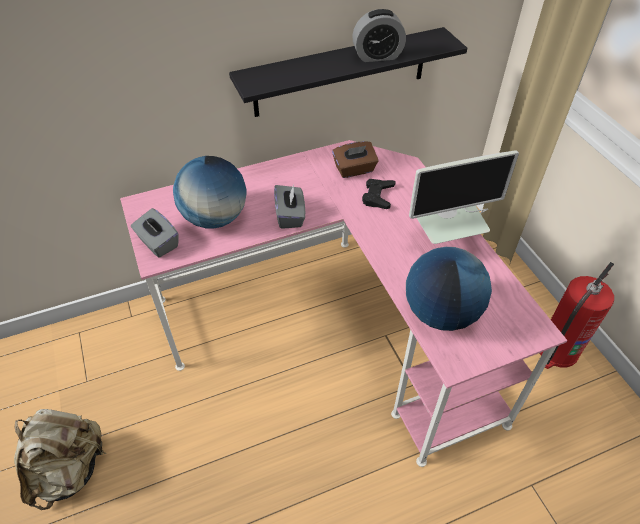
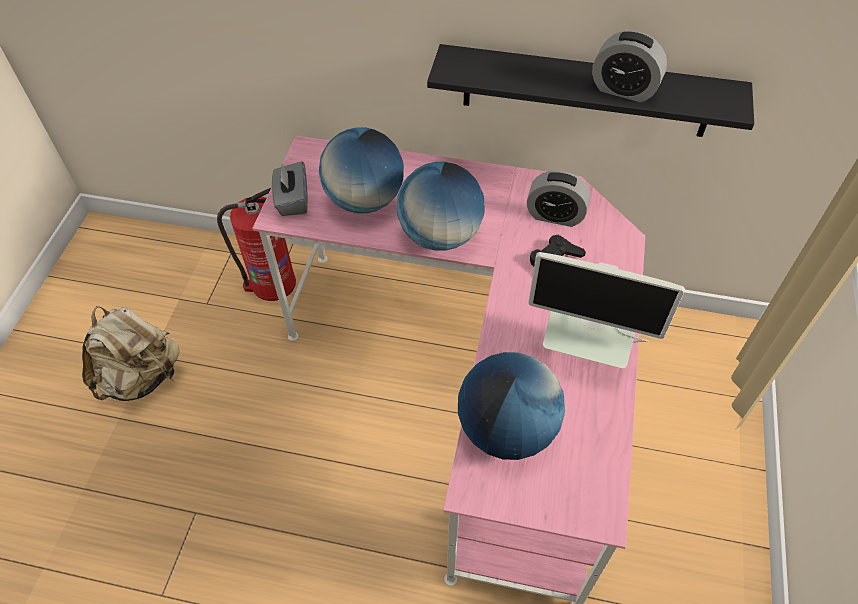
camera: 35 degrees right, 5 degrees up
(290, 216) = (440, 235): grey tissue box -> globe
(354, 170) = (555, 215): brown tissue box -> alarm clock
(556, 351) = (712, 565): fire extinguisher -> fire extinguisher (272, 283)

